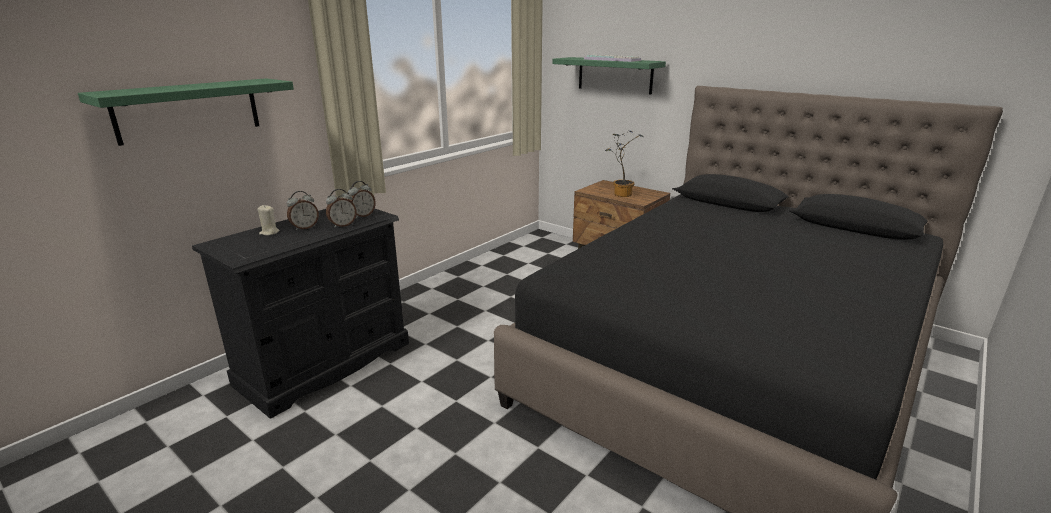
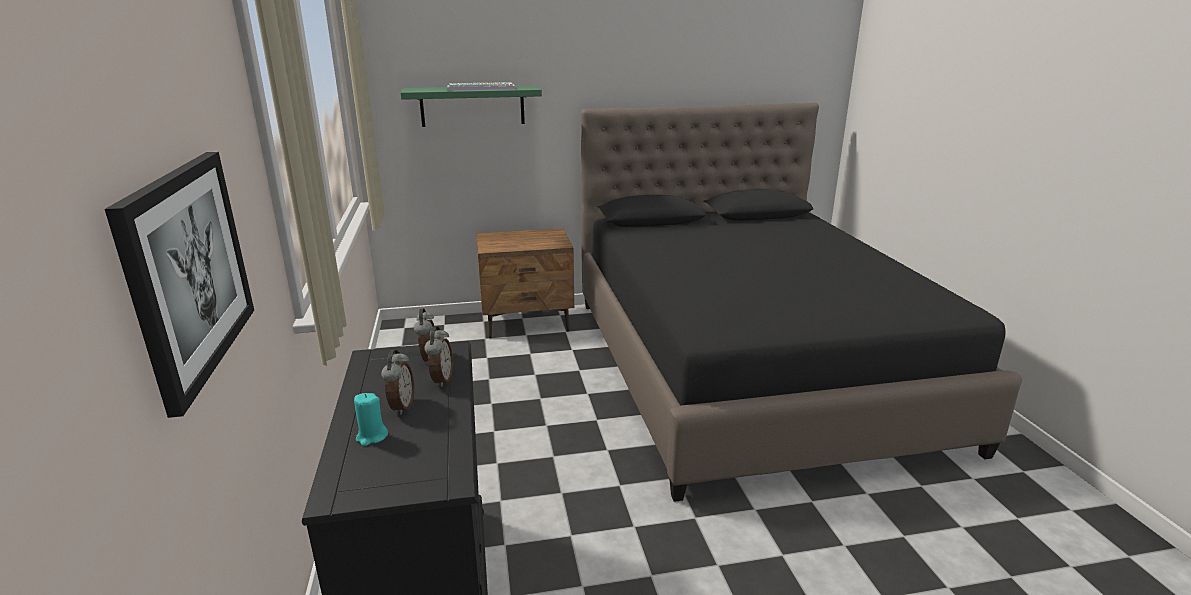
camera: 50 degrees left, 0 degrees up
(188, 110) = (188, 271): green shelf -> picture
(269, 232) = (371, 437): beige candle -> turquoise candle
(620, 193) = (526, 242): potted plant -> none

